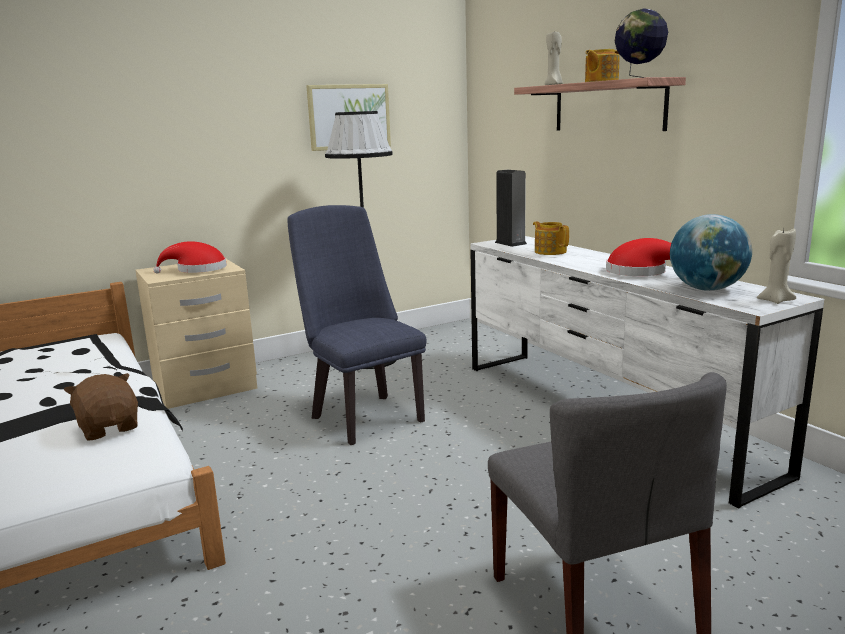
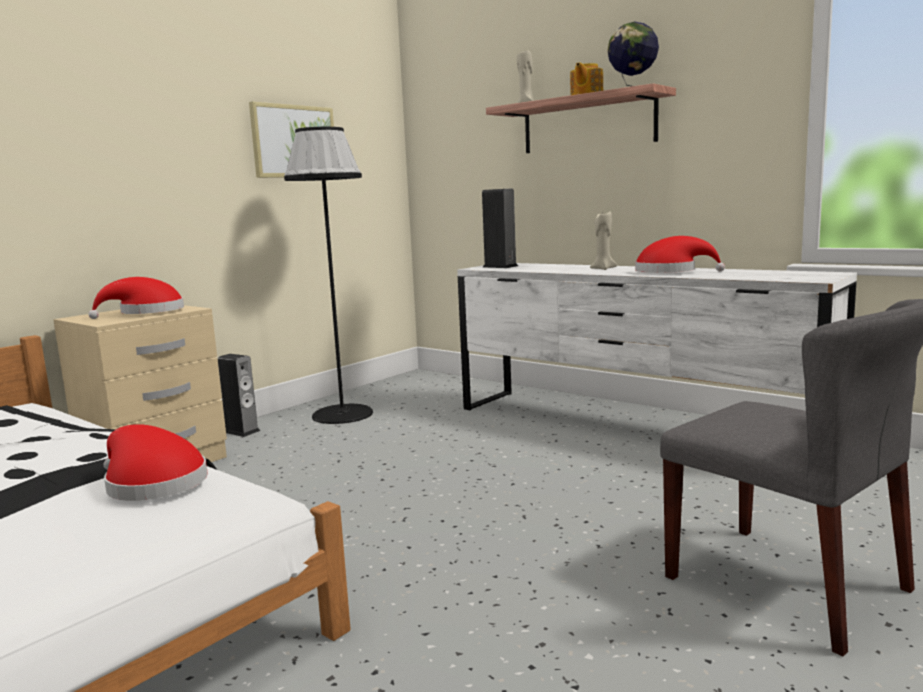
camera: 20 degrees left, 5 degrees down
(109, 428) = (152, 483): brown plush toy -> red hat
(285, 365) = (242, 431): none -> speaker
(362, 415) = (382, 464): blue chair -> none
(550, 251) = (553, 268): teapot -> none
(707, 289) = (752, 275): globe -> none
(775, 300) = (823, 275): beige candle -> beige candle (602, 269)

